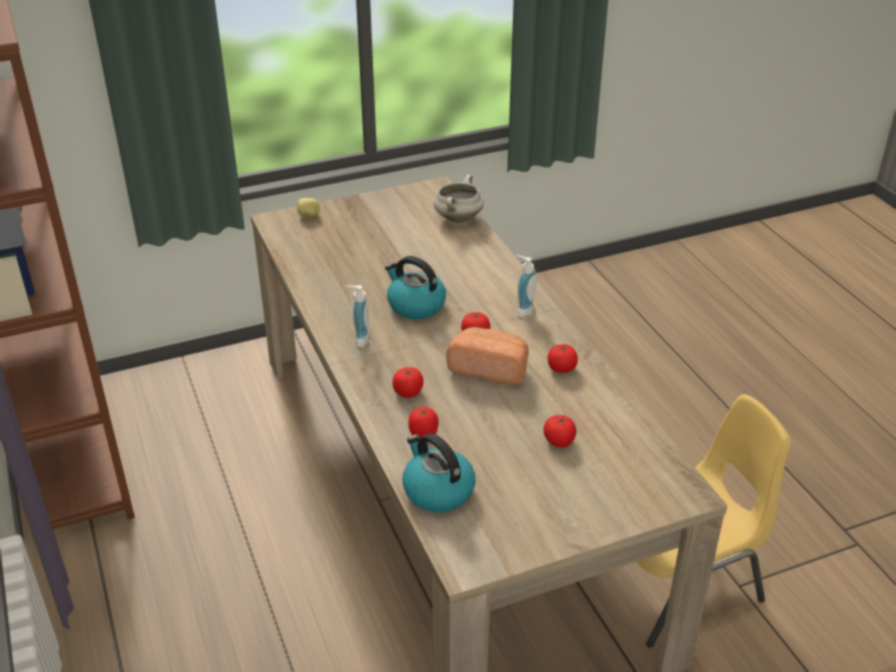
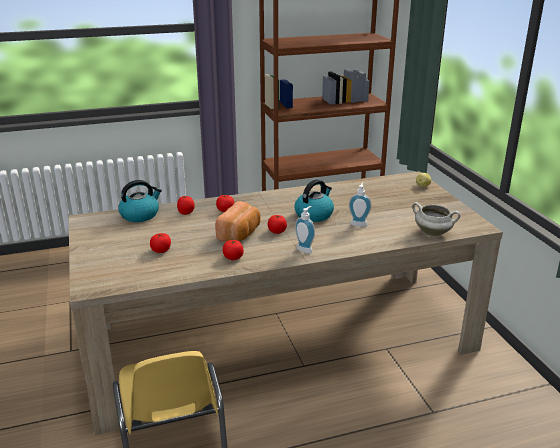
camera: 95 degrees right, 10 degrees down
(359, 339) = (280, 198): soap dispenser -> soap dispenser (359, 223)

